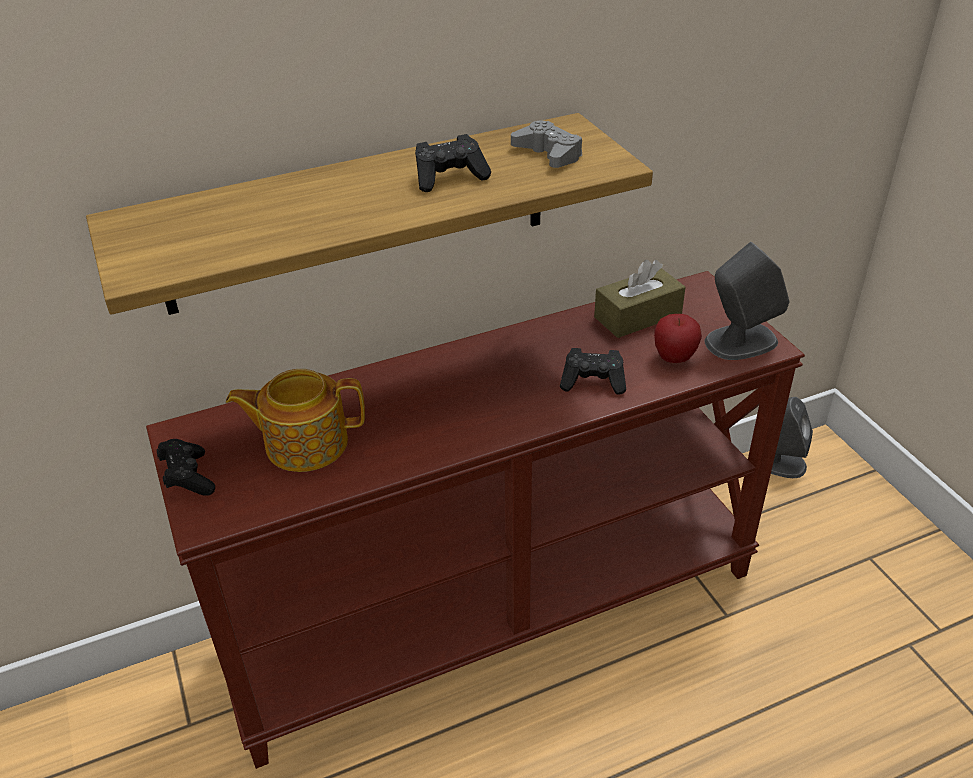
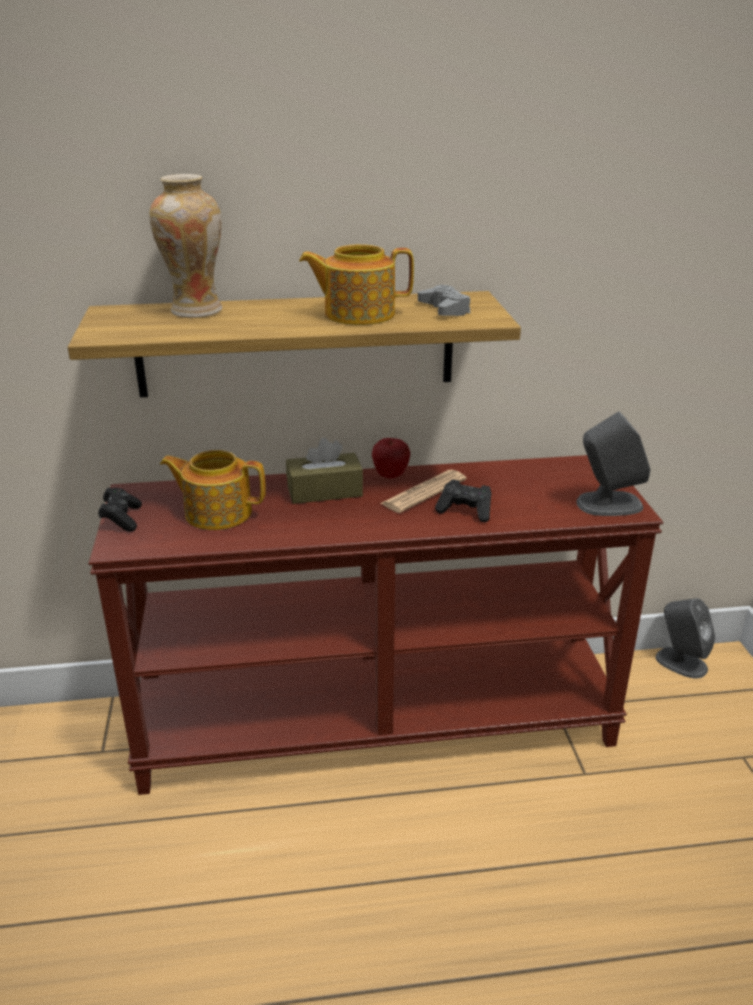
camera: 15 degrees right, 10 degrees down
(239, 203) = (196, 310): none -> vase
(450, 178) = (357, 314): black game controller -> teapot
(534, 364) = (424, 492): none -> newspaper
(638, 316) = (528, 474): brown tissue box -> brown tissue box (324, 491)
(674, 358) = (544, 506): apple -> apple (390, 476)

